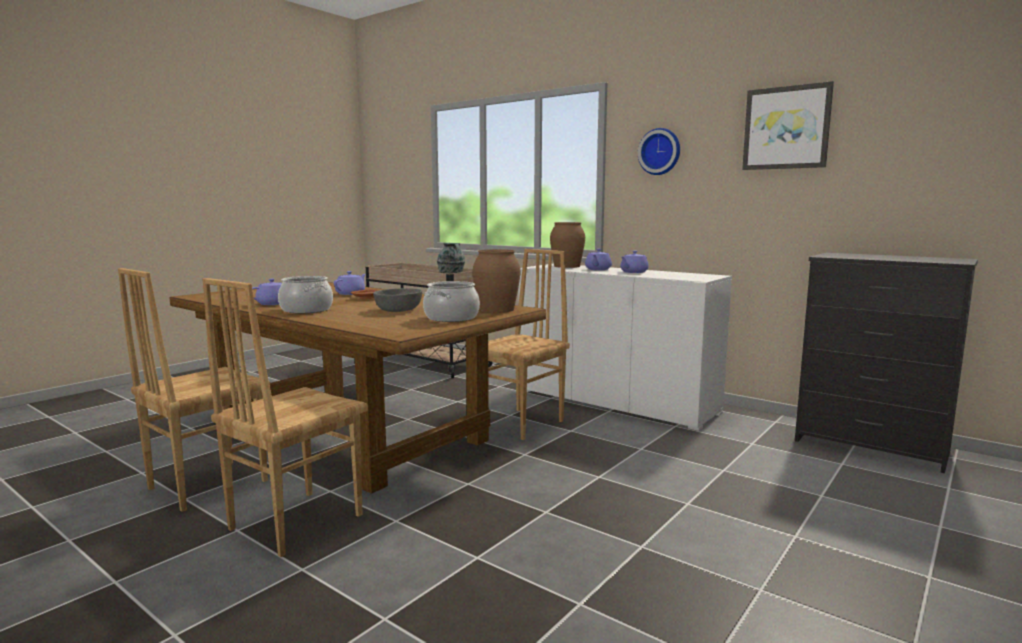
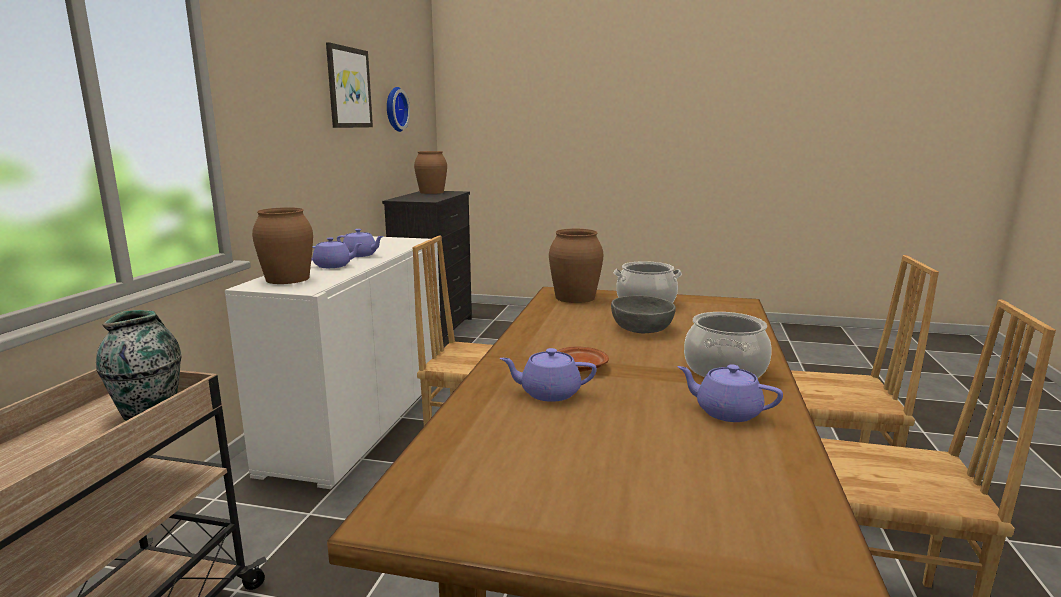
camera: 115 degrees left, 5 degrees up
(660, 151) = (270, 100): wall clock -> wall clock (394, 109)
(940, 259) = (431, 192): none -> brown vase

